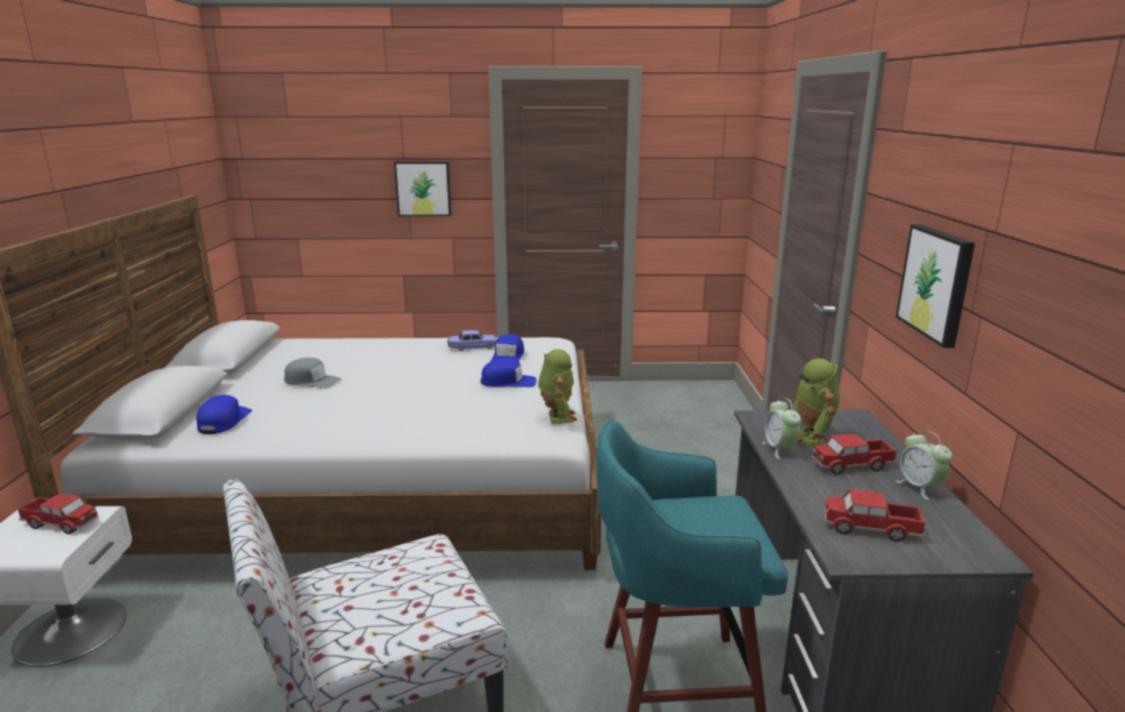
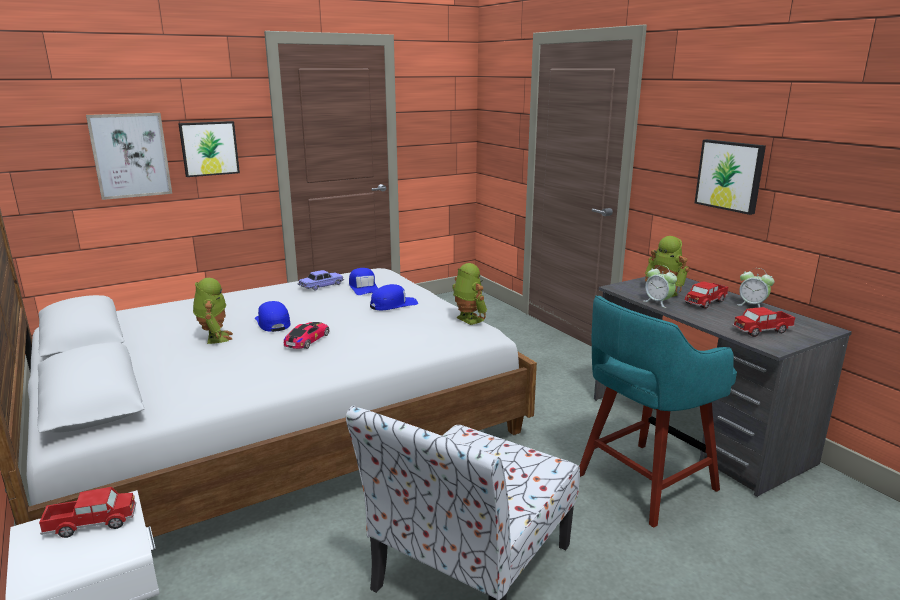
camera: 30 degrees left, 0 degrees up
(224, 421) = (179, 386): blue cap -> blue cap (272, 323)
(312, 381) = (215, 338): grey cap -> toy robot
(349, 191) = (130, 155): none -> picture
(377, 402) = (307, 340): none -> toy car

